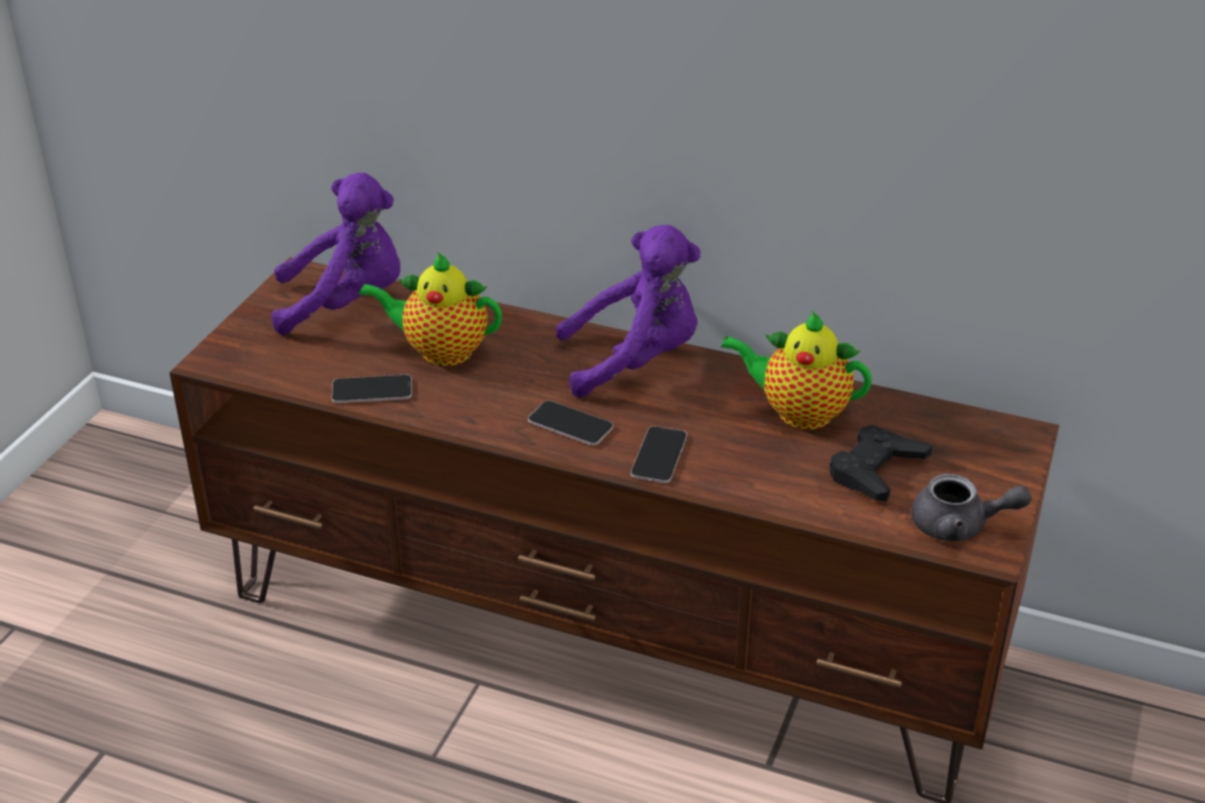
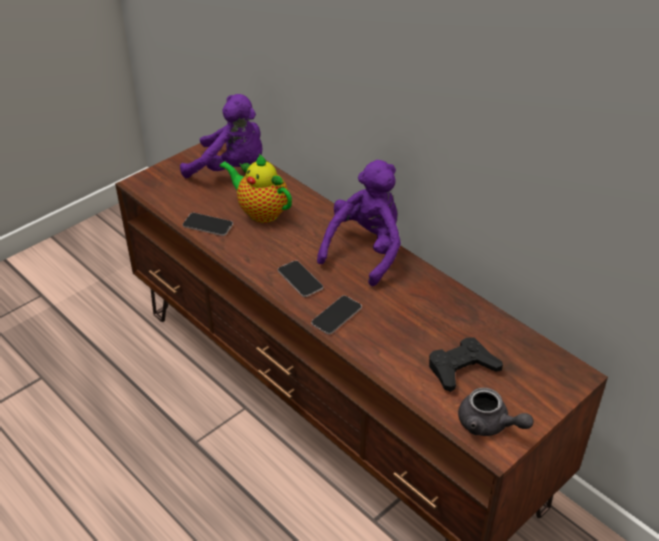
camera: 25 degrees right, 5 degrees up
(635, 361) = (365, 250): purple plush toy -> purple plush toy turned 75 degrees counterclockwise
(798, 412) = (440, 314): teapot -> none

